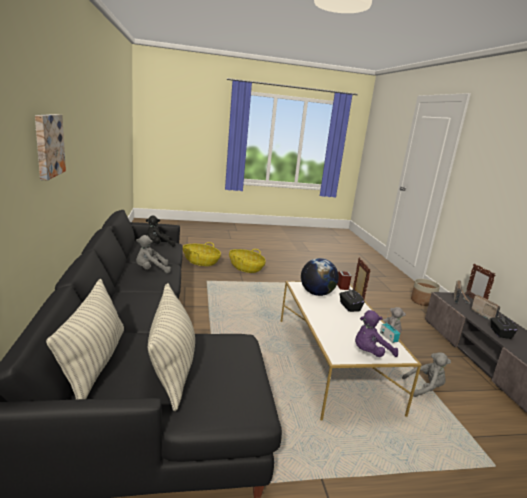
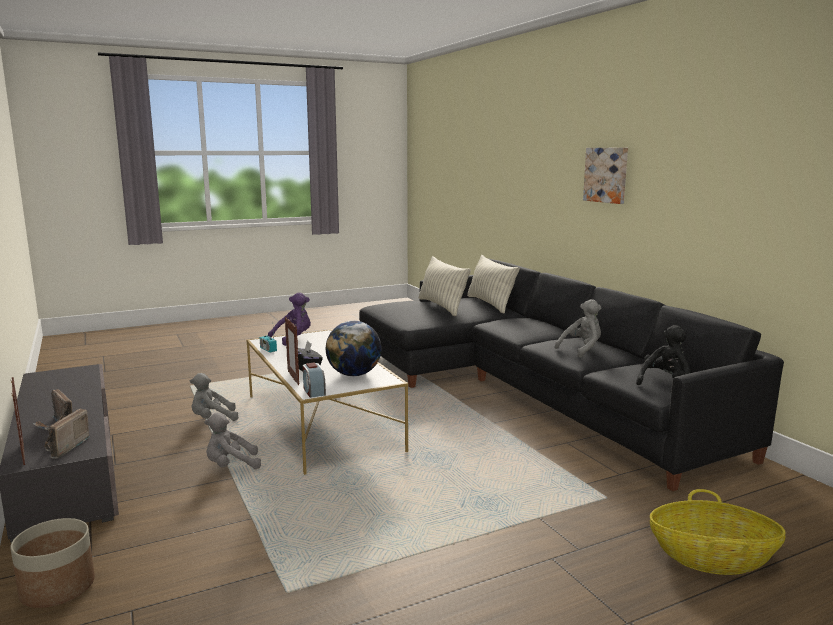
camera: 165 degrees right, 5 degrees down
(245, 268) = (584, 572): basket -> none
(500, 333) = (77, 402): black tissue box -> none

